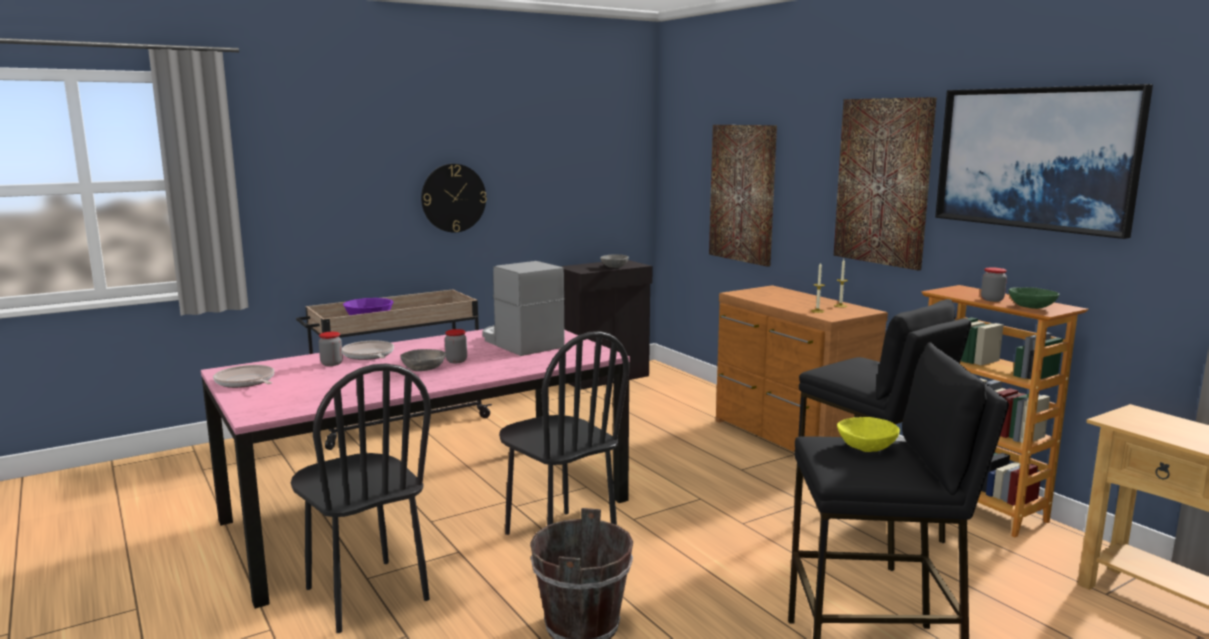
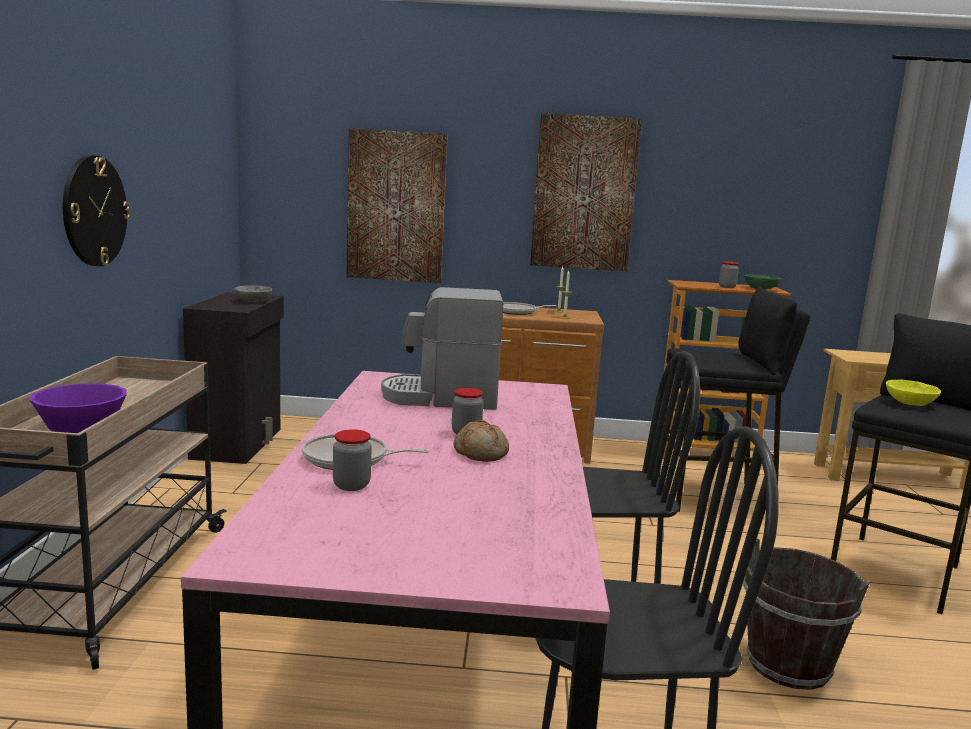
camera: 55 degrees left, 0 degrees up
(246, 382) = (348, 555): frying pan -> frying pan (517, 312)
(424, 370) = (481, 453): grey bowl -> bread
(1035, 158) = (730, 174): picture -> none

